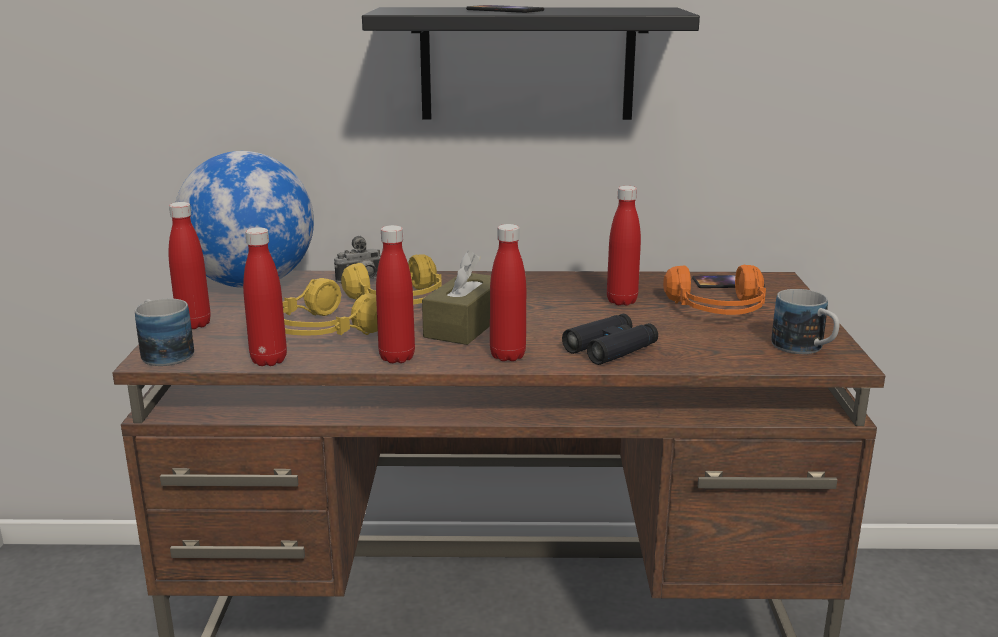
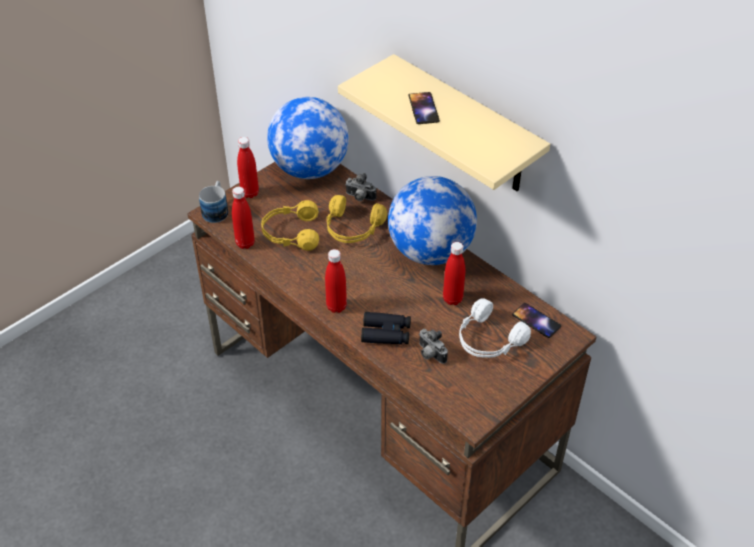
camera: 45 degrees right, 25 degrees up
(397, 357) = (293, 276): red bottle -> none
(465, 325) = (352, 270): brown tissue box -> none
(526, 284) = (430, 252): none -> globe
(527, 64) = (465, 127): black shelf -> beige shelf
(691, 341) = (430, 354): none -> camera
(719, 310) = (487, 340): orange headphones -> white headphones
(805, 349) = (472, 399): mug -> none

